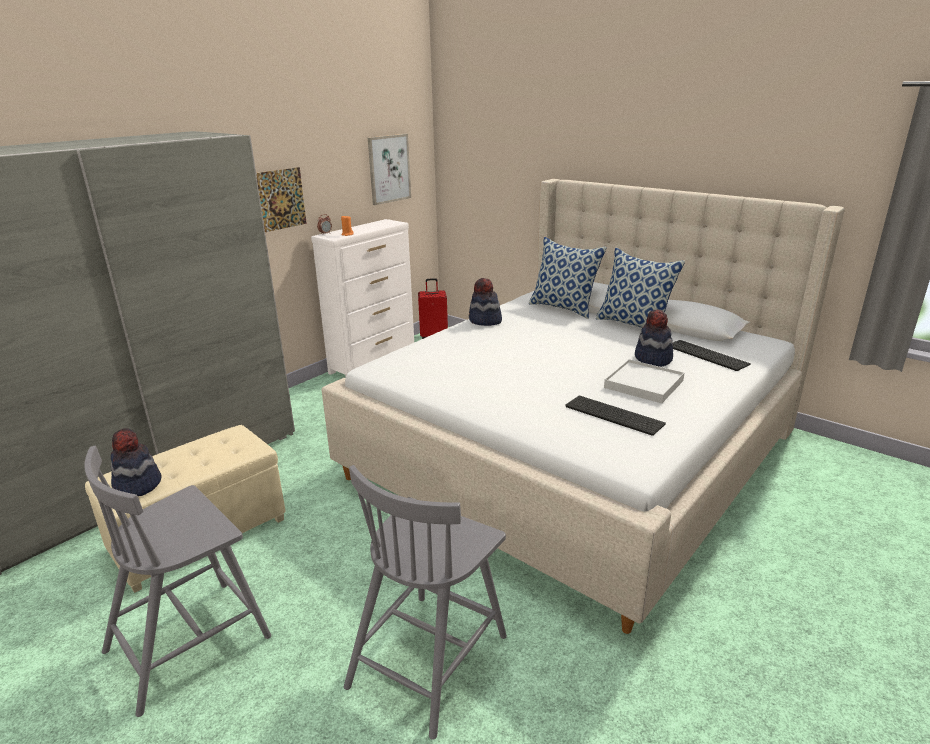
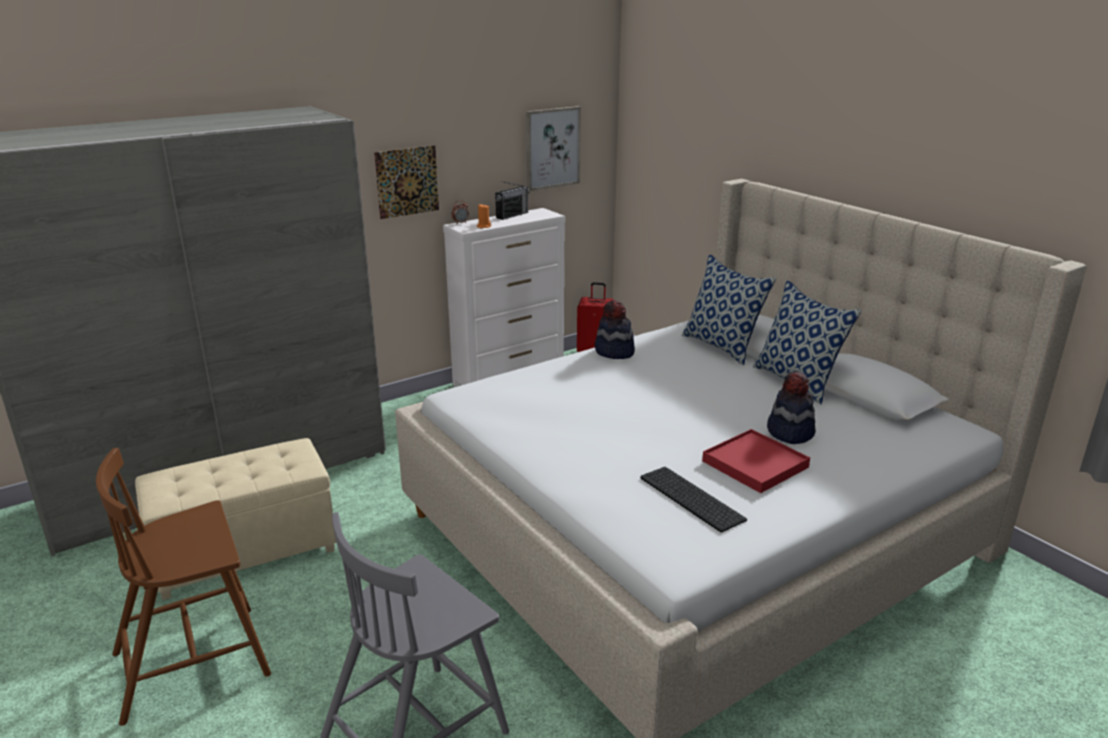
camera: 15 degrees right, 0 degrees up
(137, 485) = (179, 489): hat -> none
(191, 641) = (194, 662): grey chair -> brown chair
(365, 225) = (512, 215): none -> radio
(644, 384) = (755, 464): white tray -> red tray
(705, 355) = (862, 437): keyboard -> none

